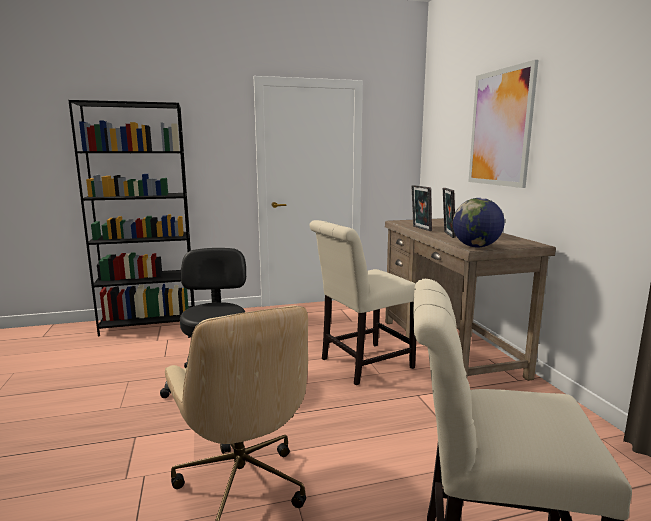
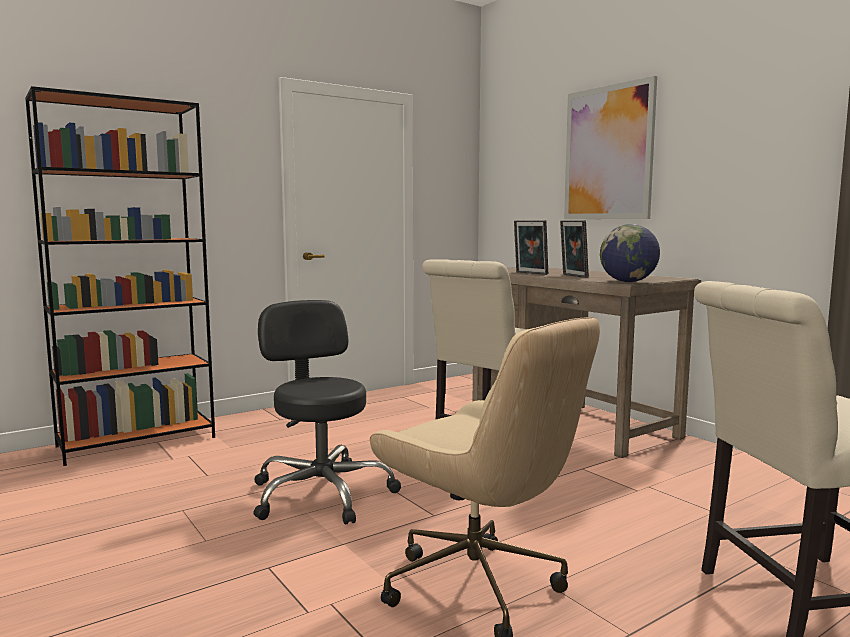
camera: 20 degrees left, 5 degrees down
(150, 324) = (137, 441): black bookcase -> orange bookcase

